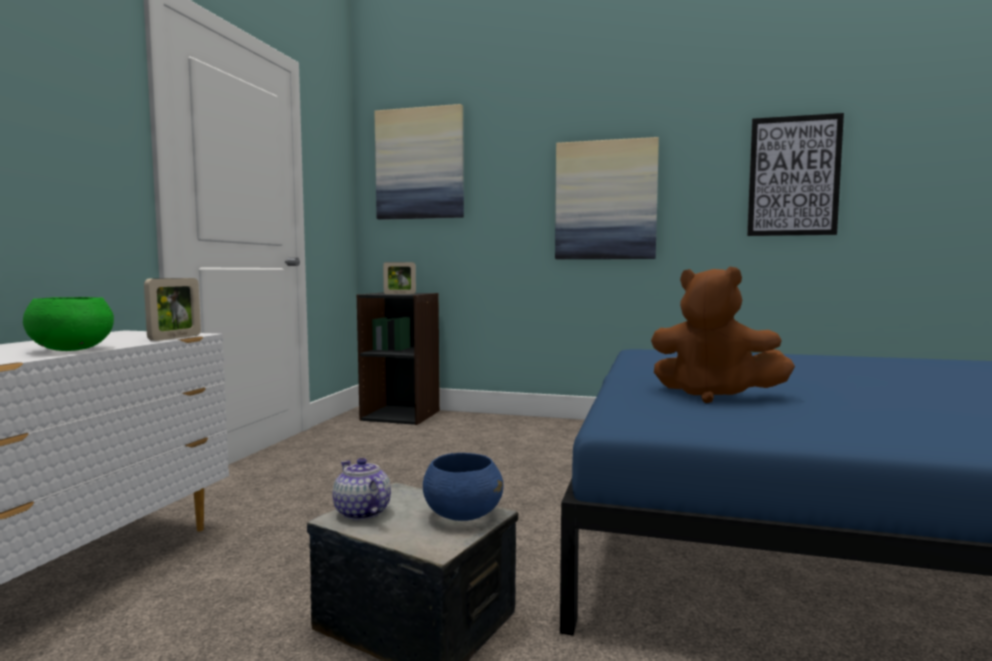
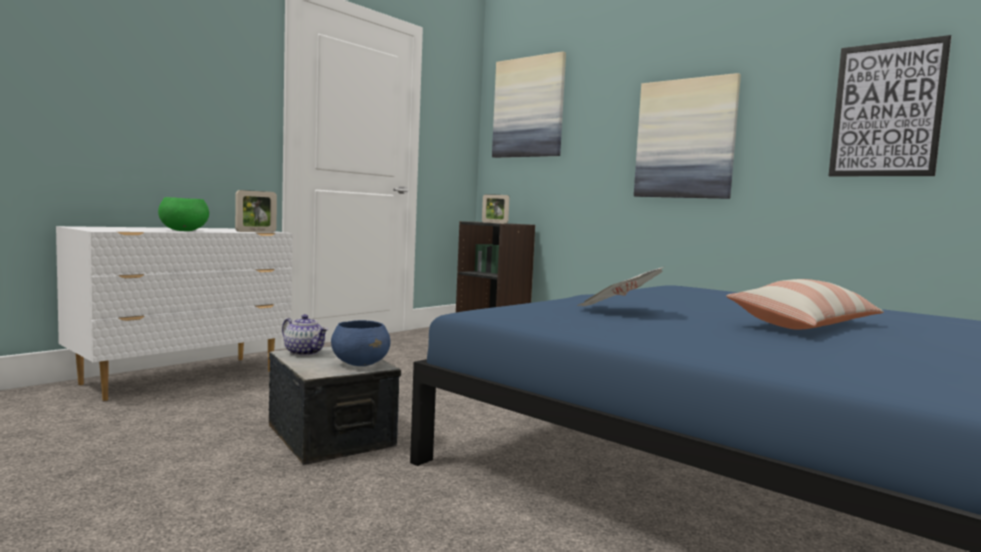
camera: 25 degrees right, 0 degrees up
(361, 512) = (305, 352): teapot -> teapot turned 135 degrees clockwise
(713, 395) = (617, 311): brown plush toy -> newspaper
(875, 386) = (805, 325): none -> pillow

